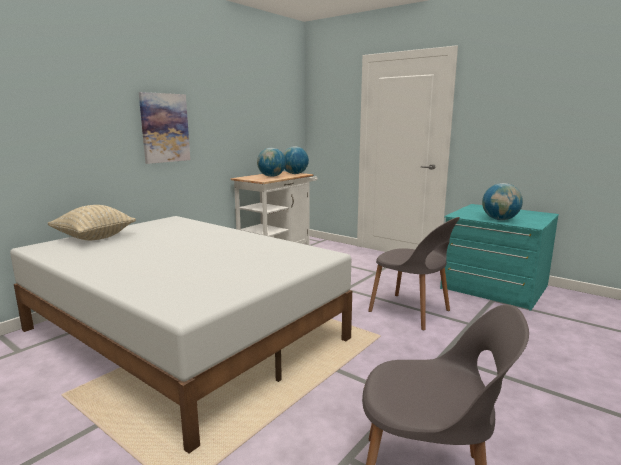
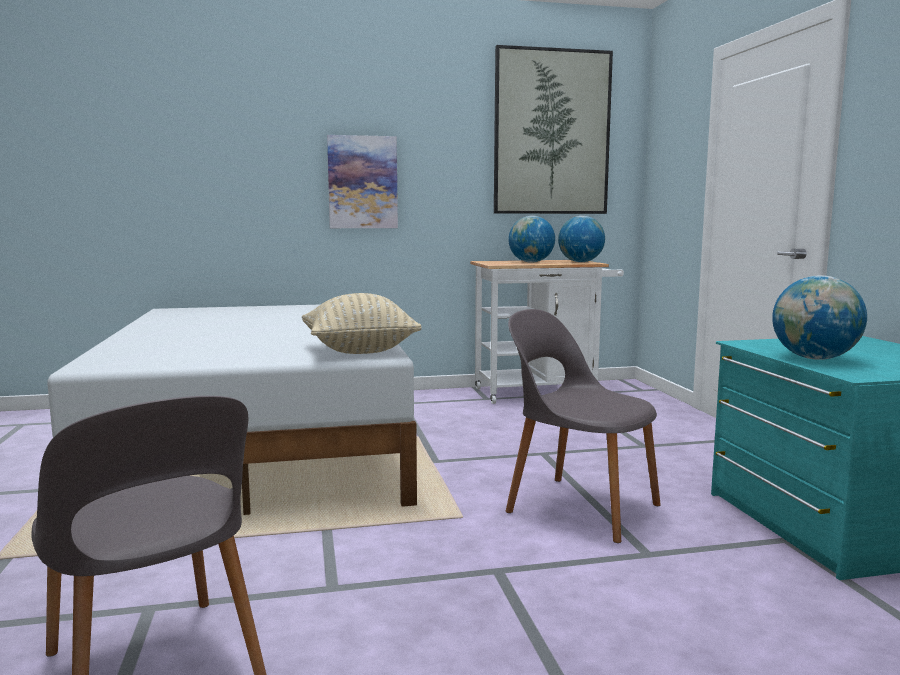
camera: 40 degrees right, 5 degrees down
(94, 238) = (230, 310): beige pillow -> beige pillow (359, 351)
(265, 94) = (552, 132): none -> picture
(411, 312) = (579, 507): grey chair -> grey chair turned 135 degrees clockwise

